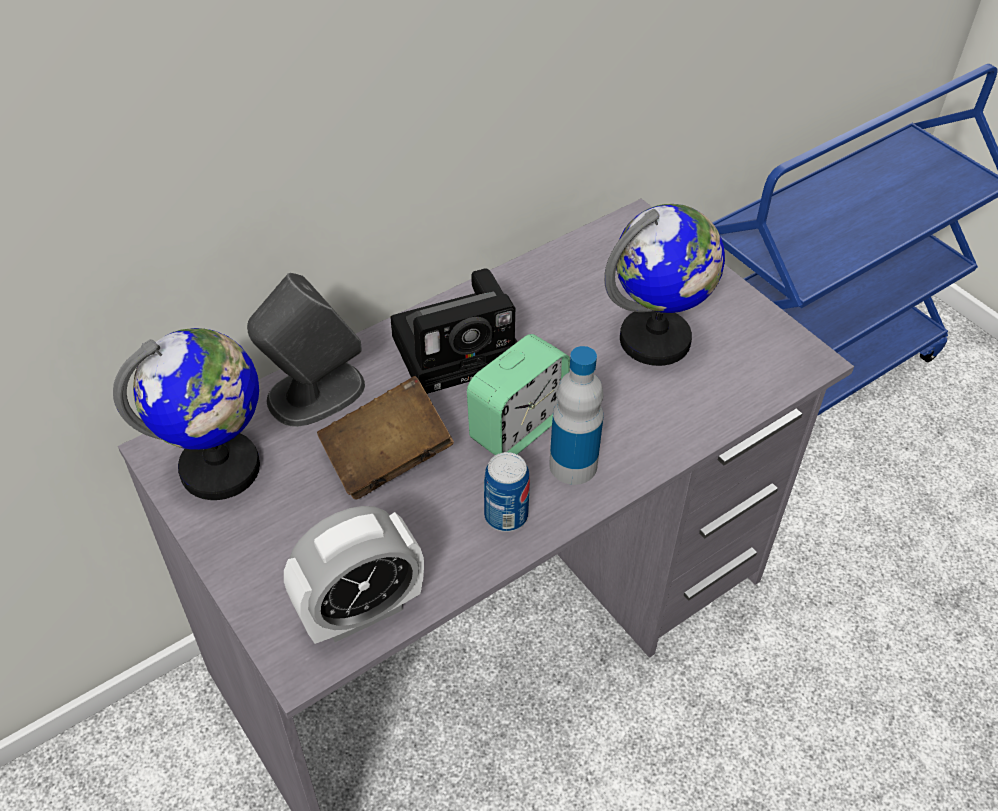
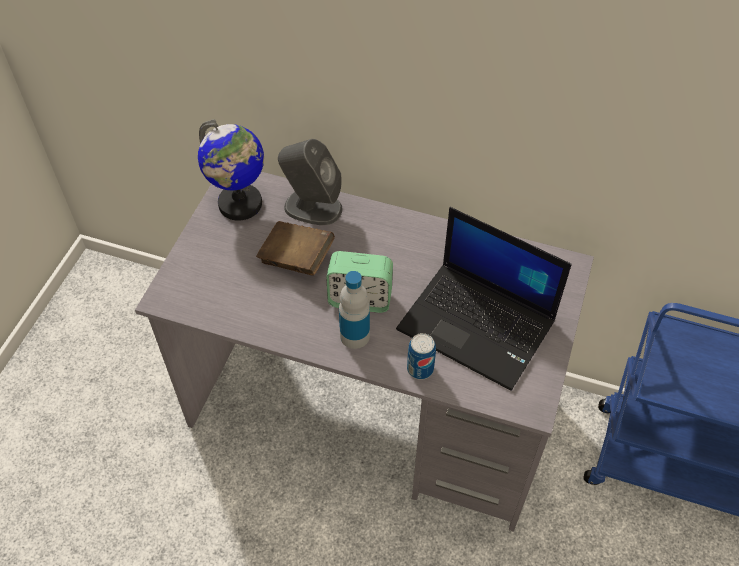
camera: 55 degrees right, 5 degrees up
(361, 611) = (202, 303): alarm clock -> none
(460, 349) = (392, 244): camera -> none
(506, 516) = (299, 326): can -> can (420, 369)
(656, 340) = (478, 325): globe -> laptop

